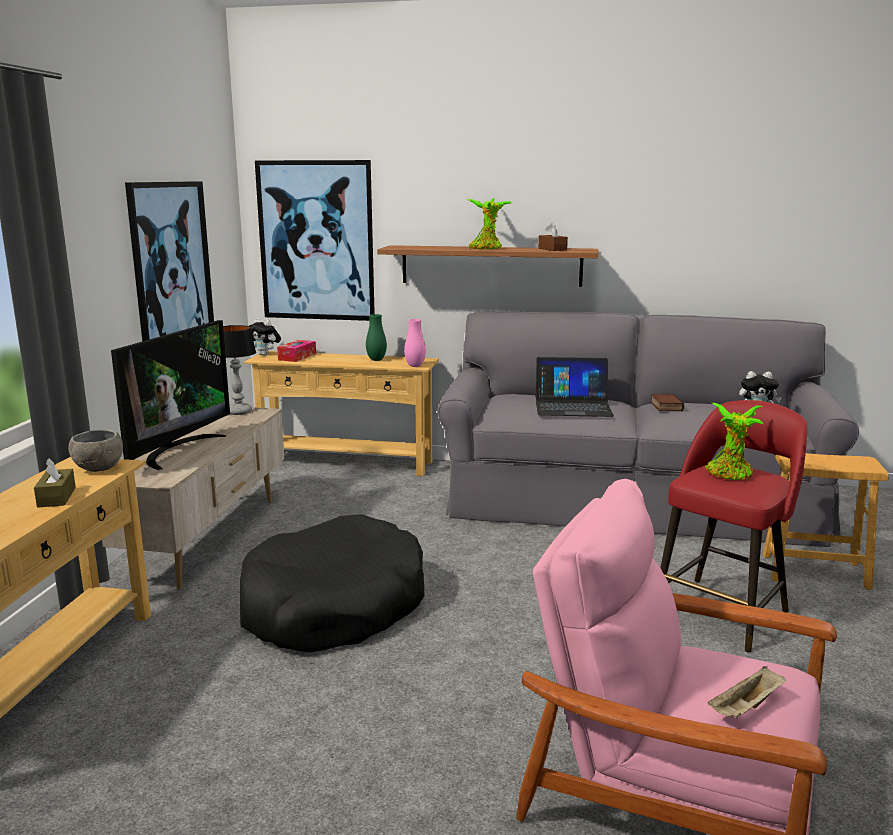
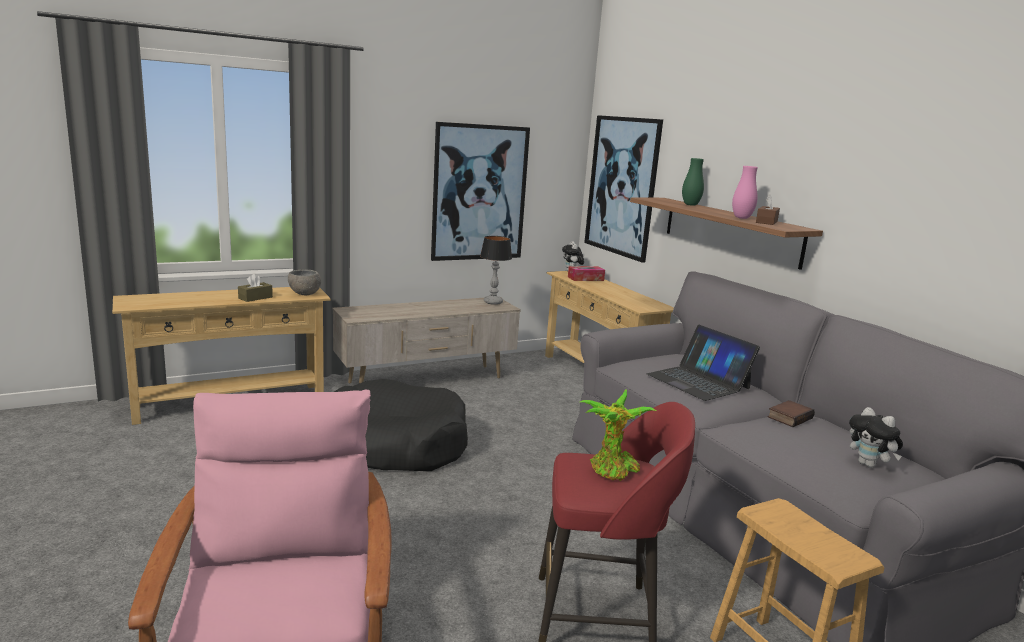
camera: 50 degrees right, 0 degrees up
(177, 450) = (405, 308): television -> none
(376, 360) = (628, 296): green vase -> green vase (690, 205)
(415, 366) = (639, 308): pink vase -> pink vase (741, 218)
(487, 248) = (713, 211): potted plant -> none
(746, 708) = (253, 593): beige tray -> none

